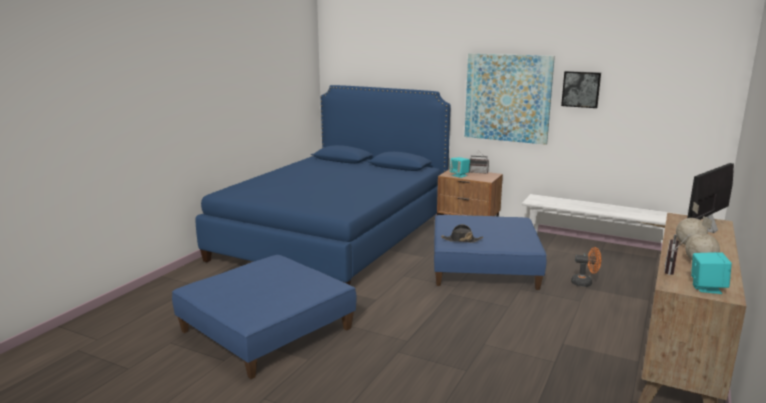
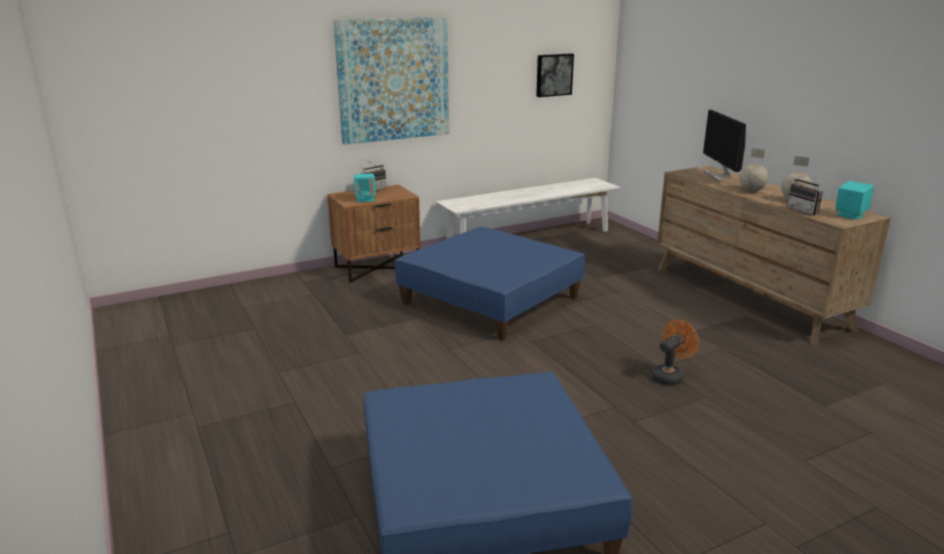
camera: 55 degrees left, 5 degrees up
(334, 237) = (257, 350): blue bed -> none
(461, 240) = (500, 271): black hat -> none
(581, 89) = (477, 57): picture -> picture (553, 75)
(585, 283) = (587, 274): orange fan -> orange fan (670, 376)

